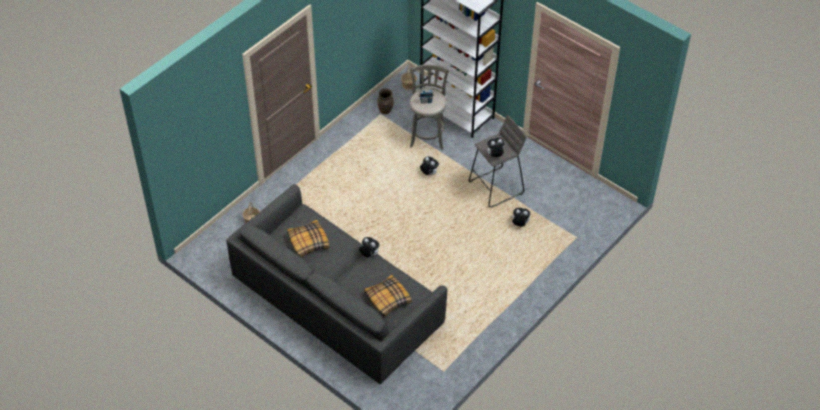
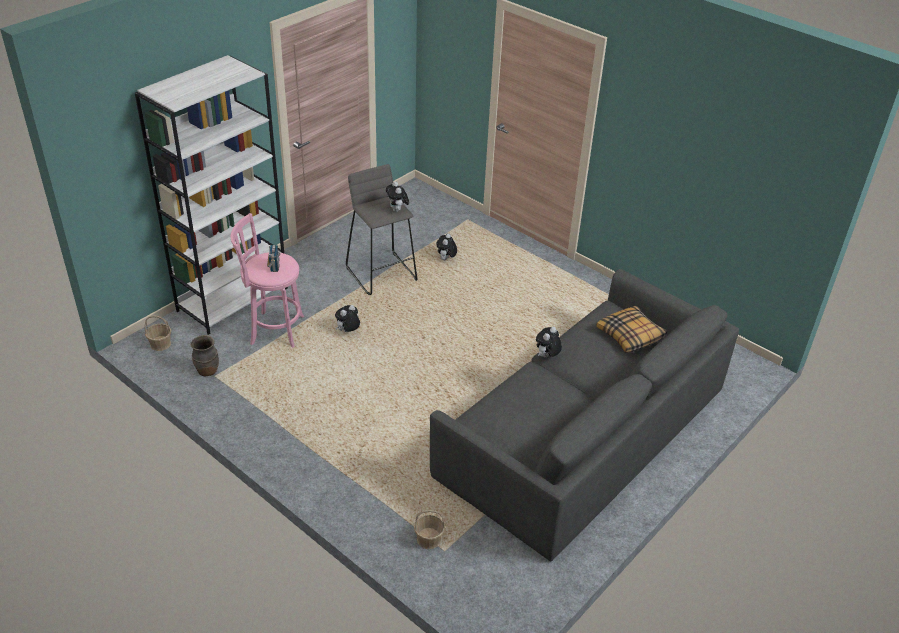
camera: 90 degrees left, 10 degrees down
(308, 242) = (534, 415): pillow -> none
(427, 136) = (274, 329): grey stool -> pink stool

